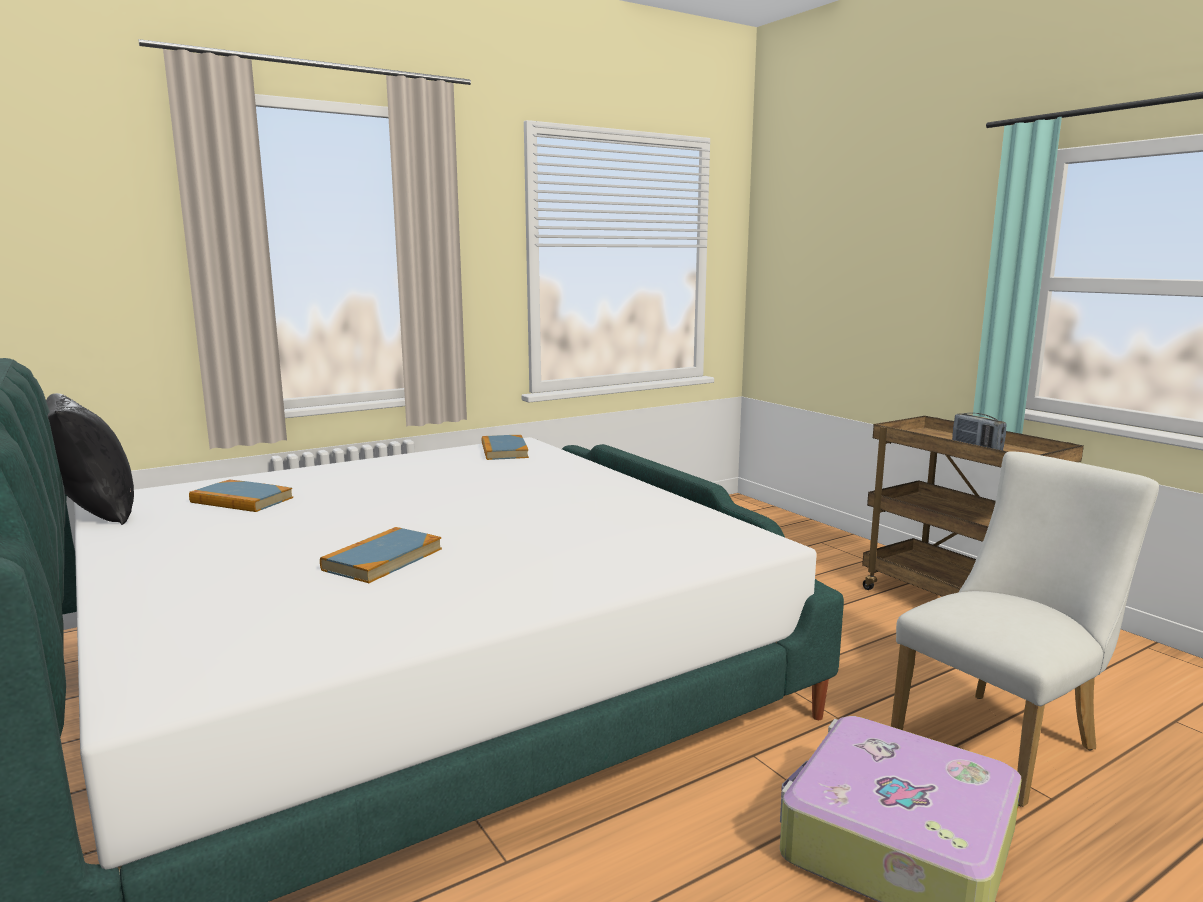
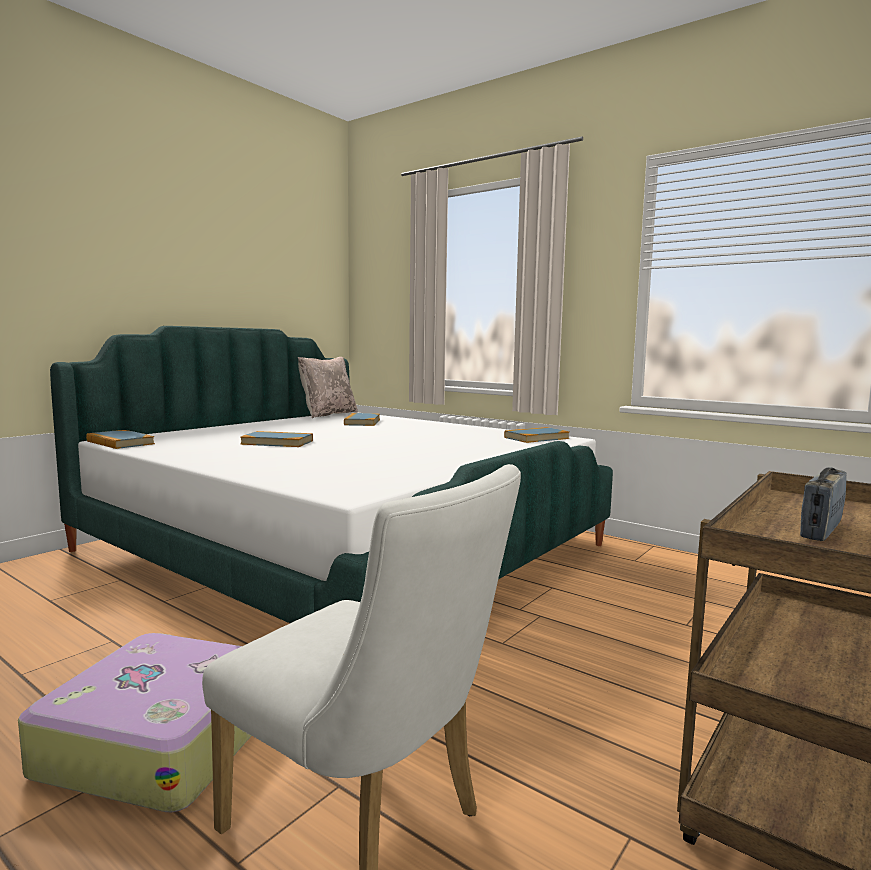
camera: 70 degrees right, 5 degrees down
(94, 512) = (327, 414): black pillow -> beige pillow
(200, 688) = (120, 443): none -> book

